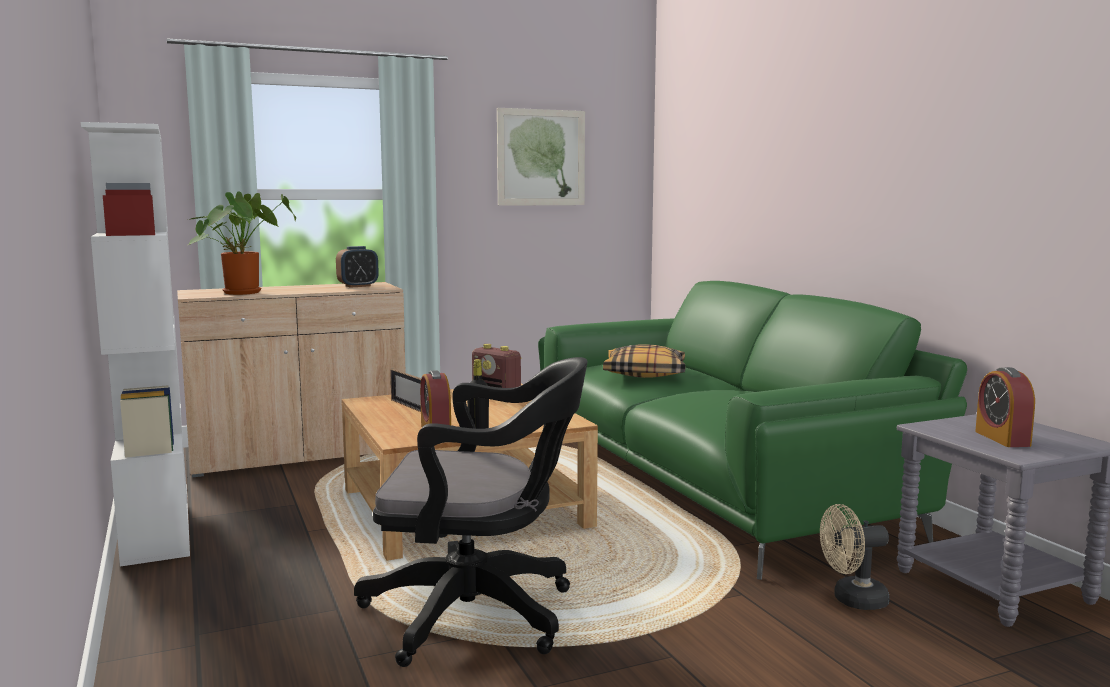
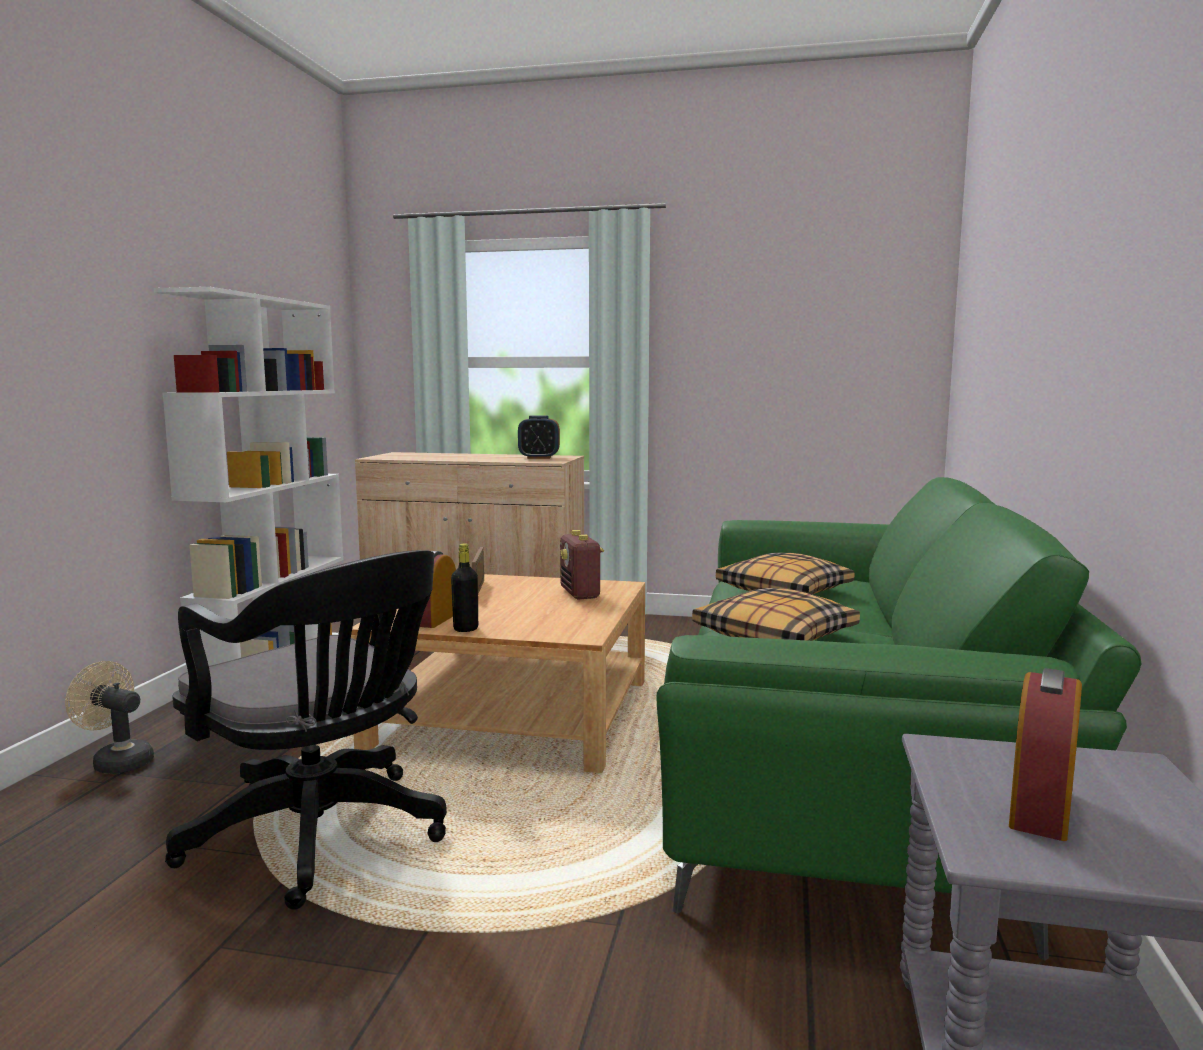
camera: 35 degrees right, 0 degrees up
(244, 292) = (425, 457): potted plant -> none
(541, 157) = (788, 316): picture -> none
(703, 399) = (774, 636): none -> pillow
(852, 600) = (751, 1000): beige fan -> beige fan (117, 761)

